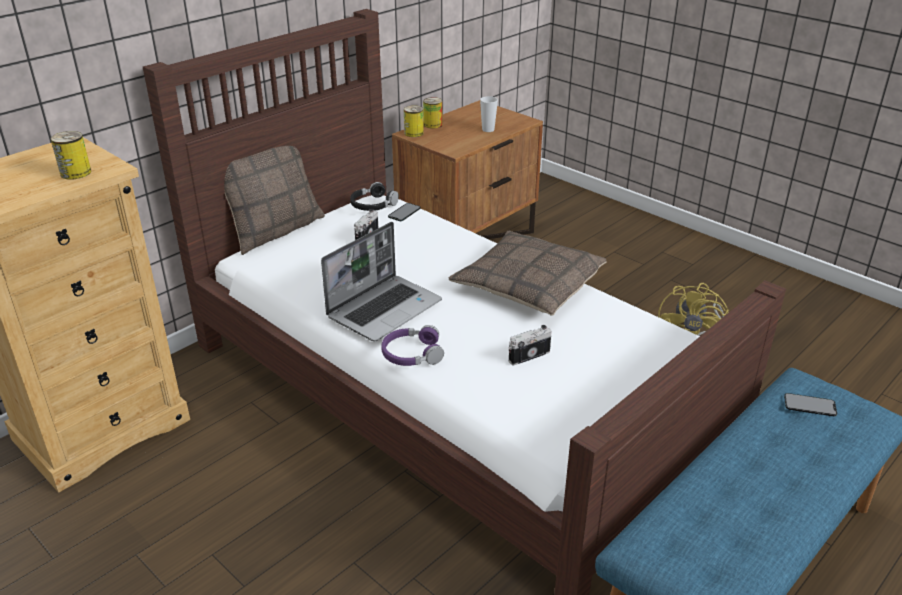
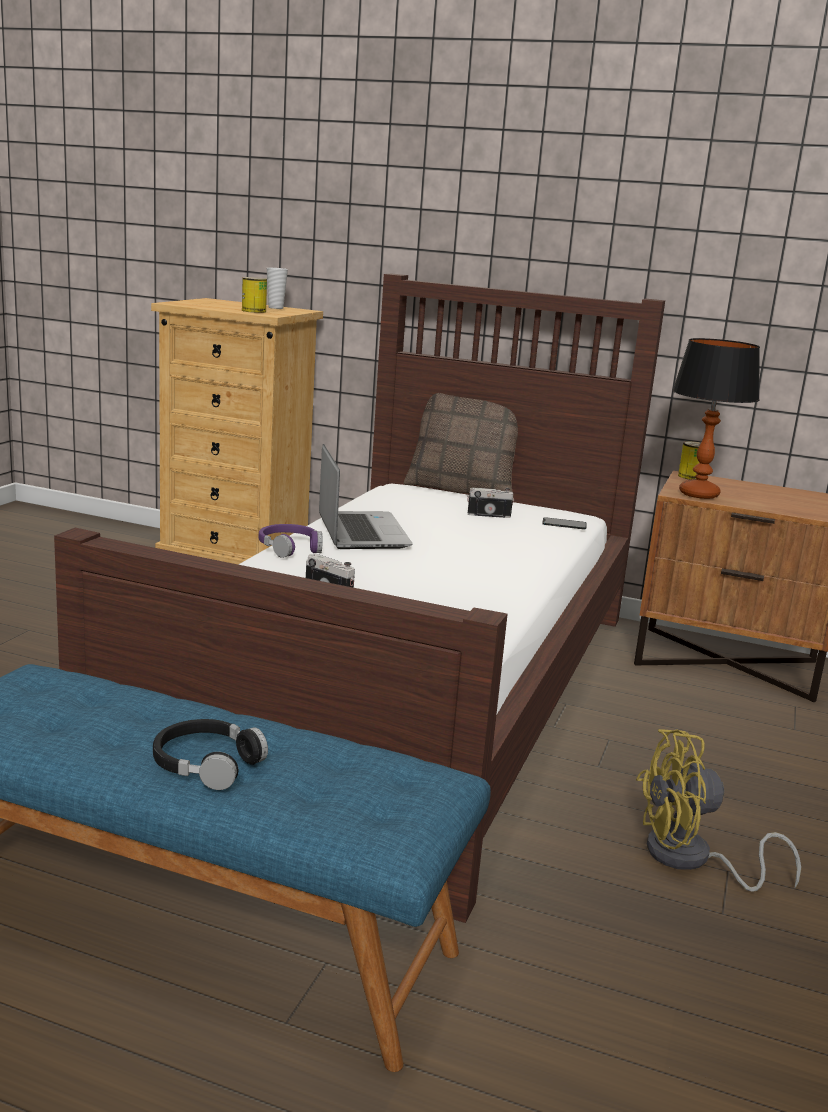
camera: 65 degrees right, 15 degrees down
(373, 205) = (560, 512): black headphones -> black headphones (206, 764)
(385, 309) = (360, 532): laptop -> laptop turned 120 degrees counterclockwise
(433, 124) = (730, 482): can -> none
(460, 144) = (699, 494): none -> table lamp
(488, 130) = (767, 503): cup -> cup (275, 308)
(527, 285) = (479, 584): pillow -> none
(810, 405) = (369, 774): phone -> none

